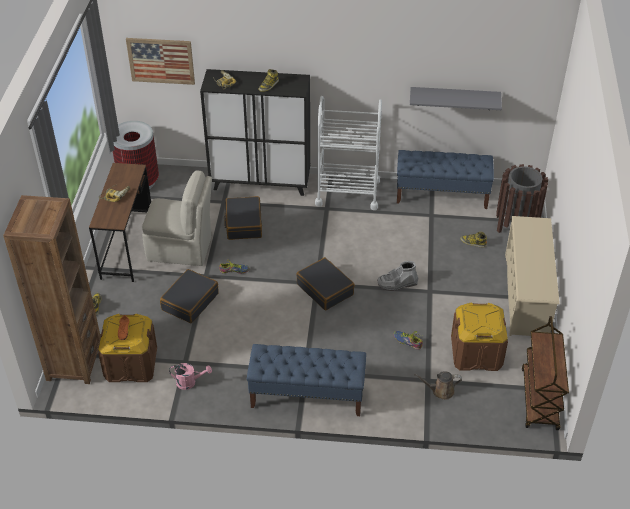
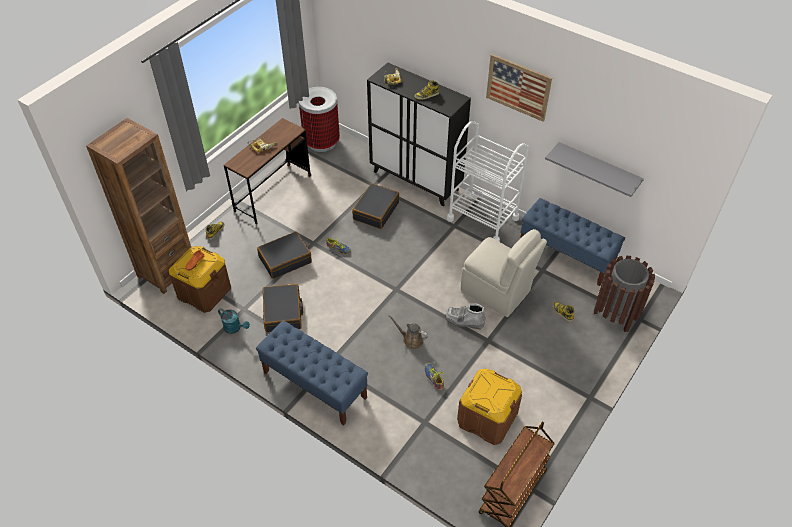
camera: 30 degrees right, 5 degrees up
(161, 60) = (354, 42): picture -> picture (518, 87)
(181, 249) = (311, 212): beige chair -> beige chair (497, 292)
(190, 382) = (235, 328): pink watering can -> turquoise watering can
(325, 289) = (399, 298): black suitcase -> black suitcase (283, 313)
(440, 391) = (428, 438): brown watering can -> brown watering can (411, 340)
(526, 295) = (576, 385): beige shoe rack -> none

